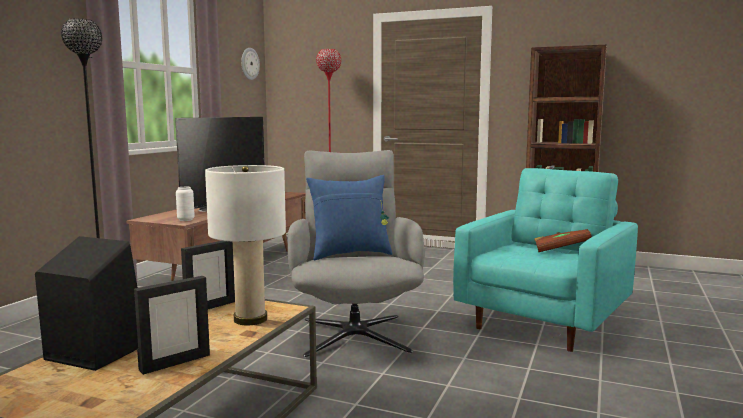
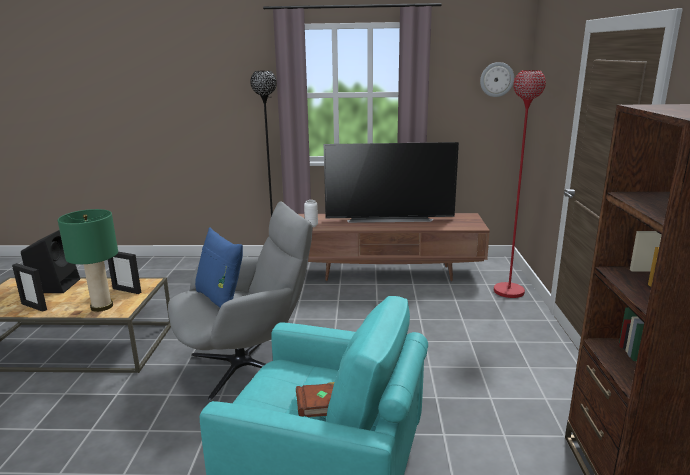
camera: 70 degrees right, 10 degrees up
(251, 319) = (101, 307): white table lamp -> green table lamp

